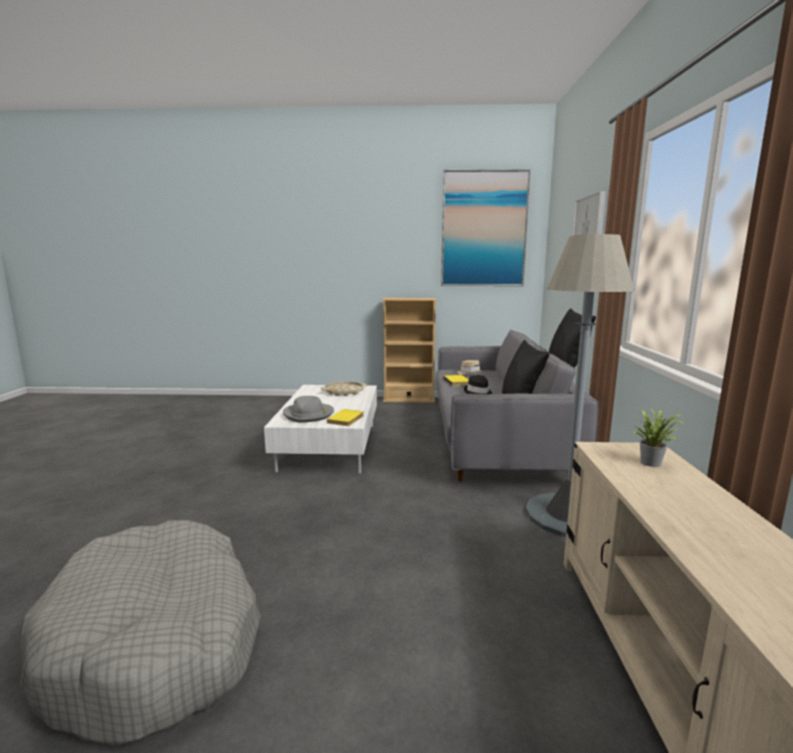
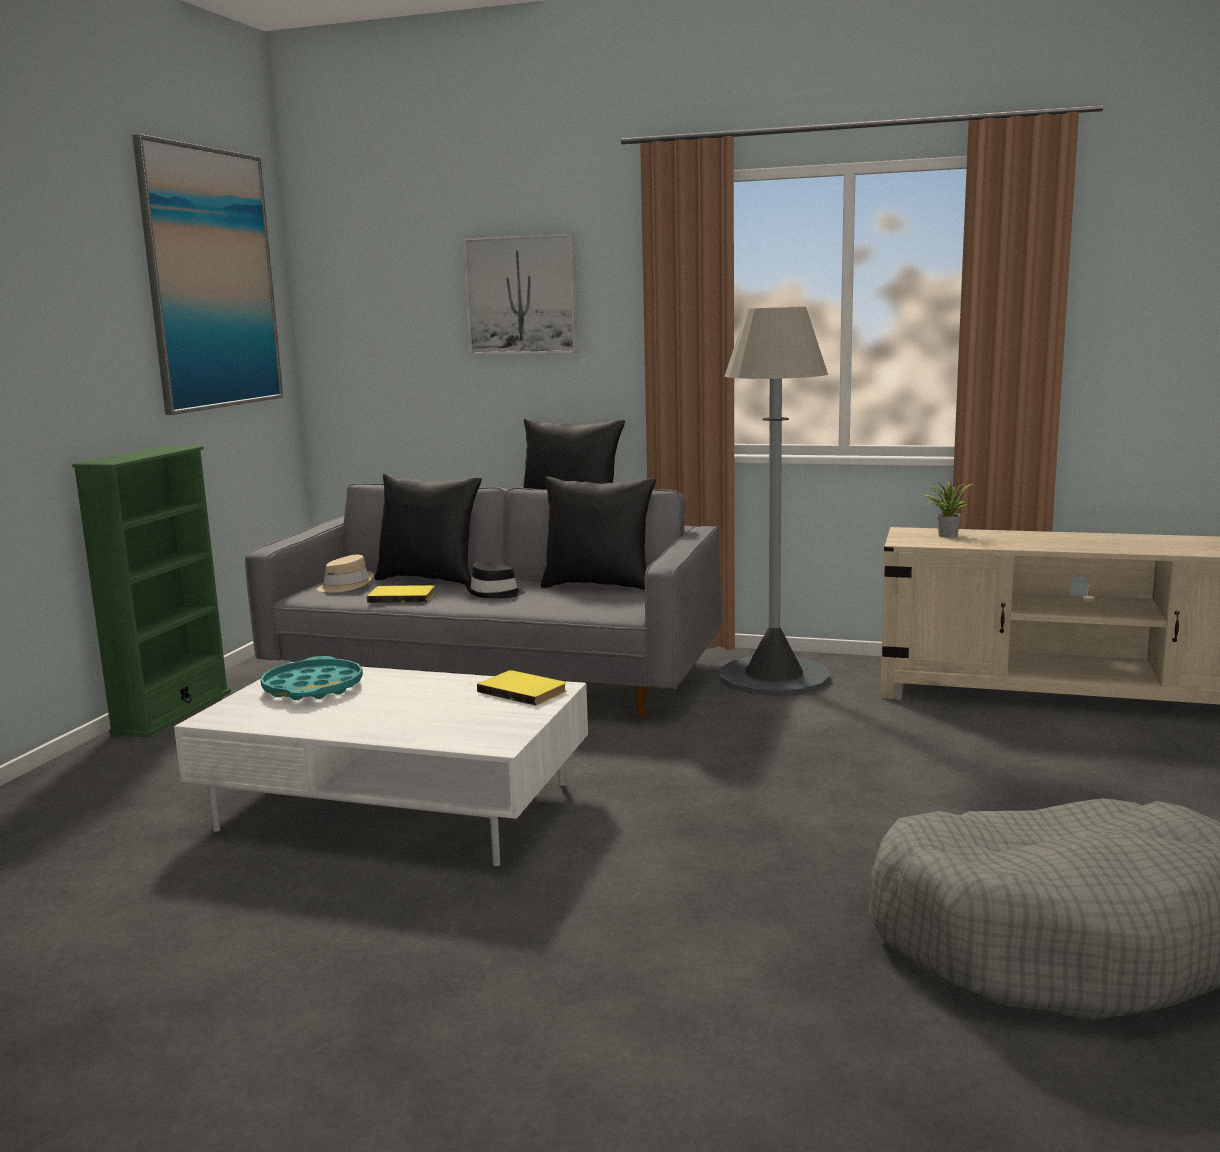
camera: 75 degrees left, 0 degrees up
(309, 414) = (463, 719): grey hat -> none
(344, 392) = (313, 688): beige tray -> turquoise tray
(408, 400) = (172, 712): beige bookcase -> green bookcase
(497, 382) = (429, 579): none -> black pillow

